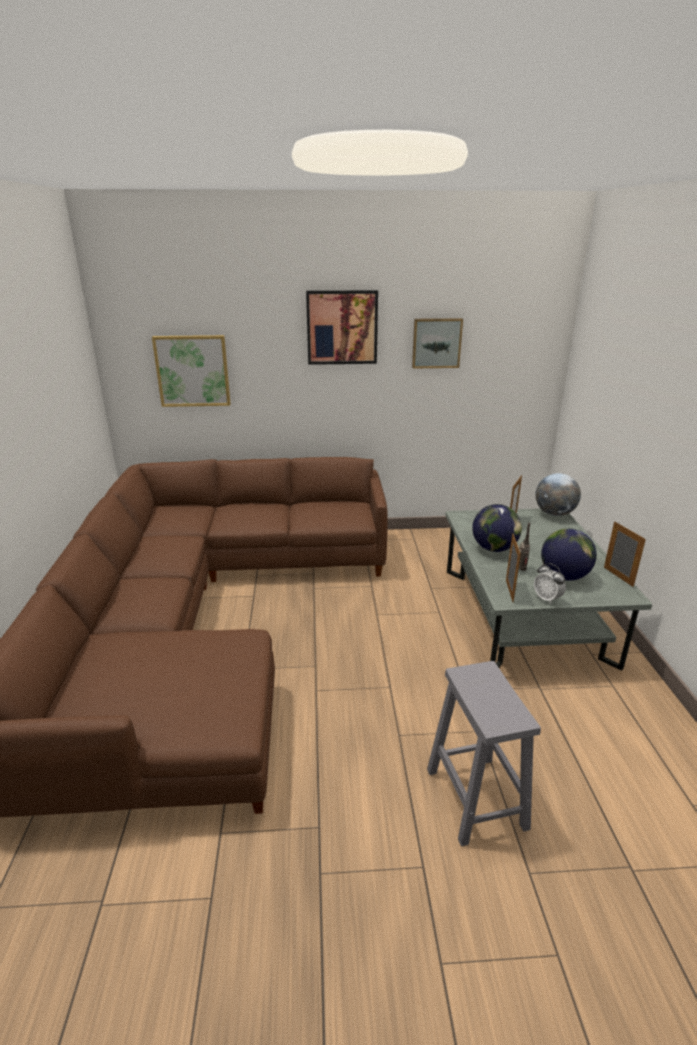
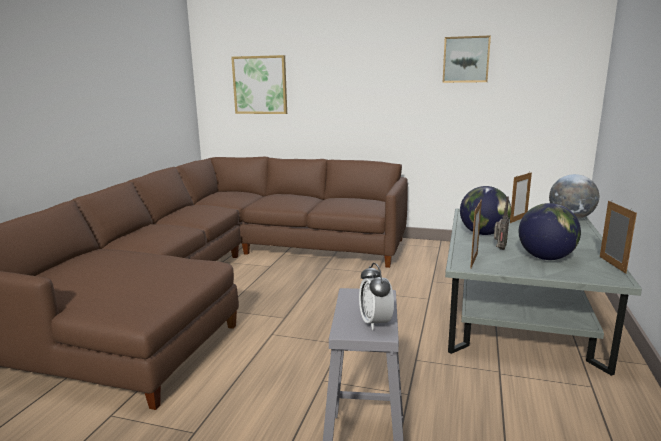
camera: 20 degrees right, 10 degrees down
(342, 327) = (380, 47): picture -> none
(547, 598) = (511, 270): alarm clock -> alarm clock (375, 323)

